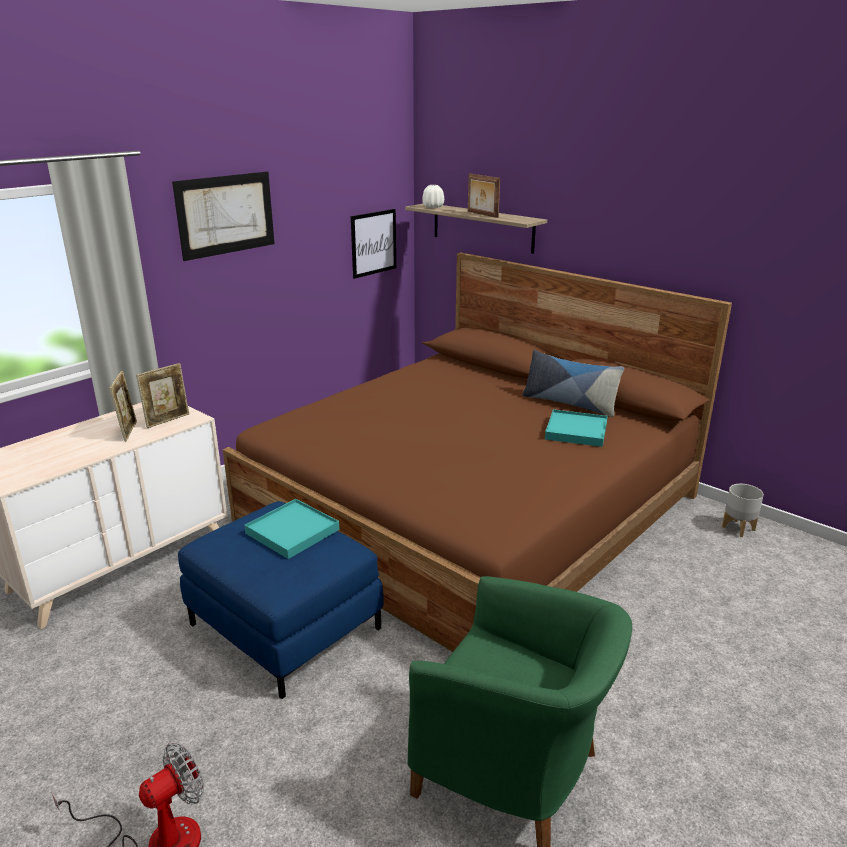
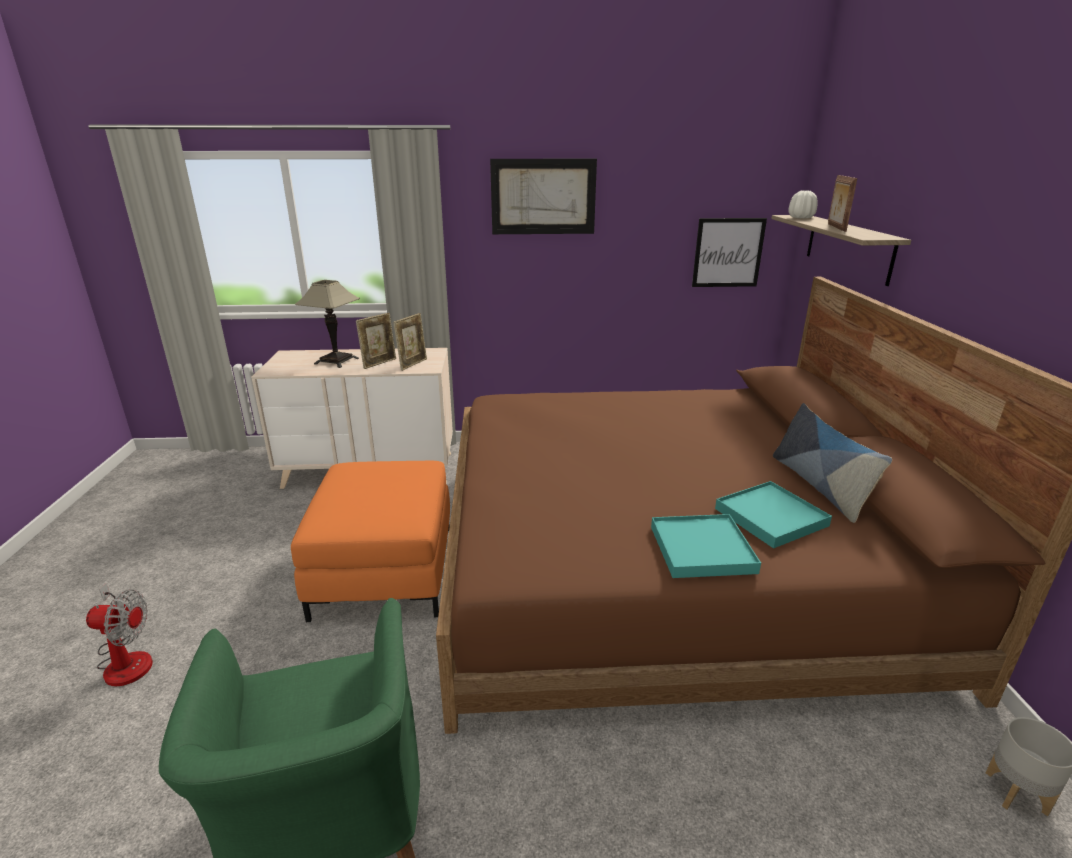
camera: 45 degrees right, 0 degrees up
(71, 445) = (336, 361): none -> table lamp
(167, 420) = (413, 364): picture frame -> picture frame turned 60 degrees counterclockwise
(285, 626) = (385, 570): blue ottoman -> orange ottoman
(292, 531) = (400, 486): turquoise tray -> turquoise tray (702, 549)

